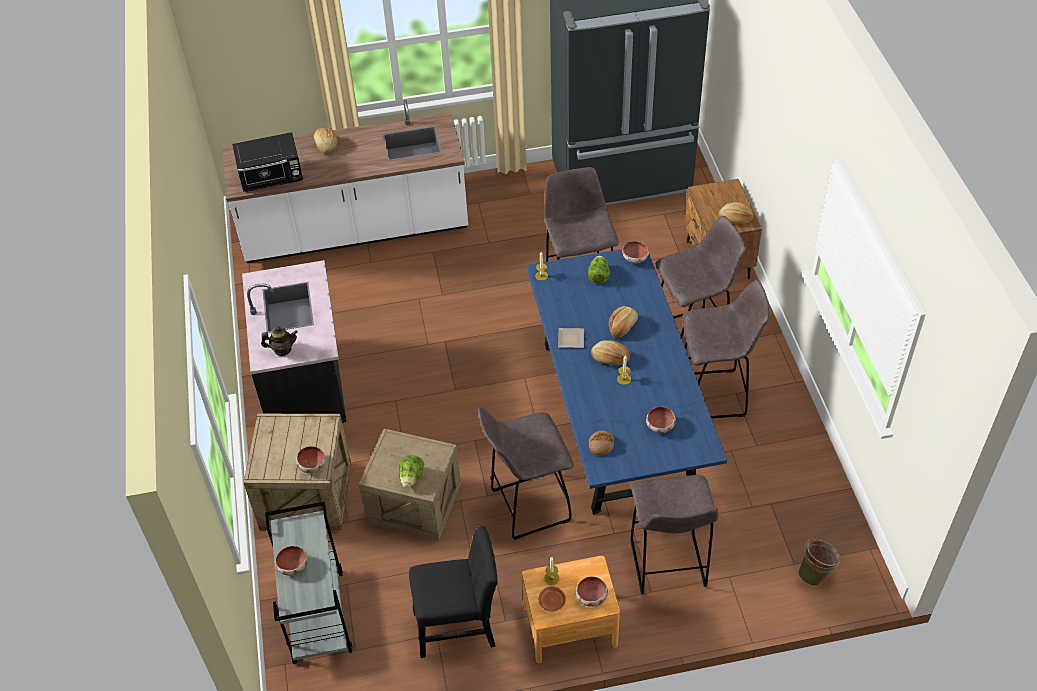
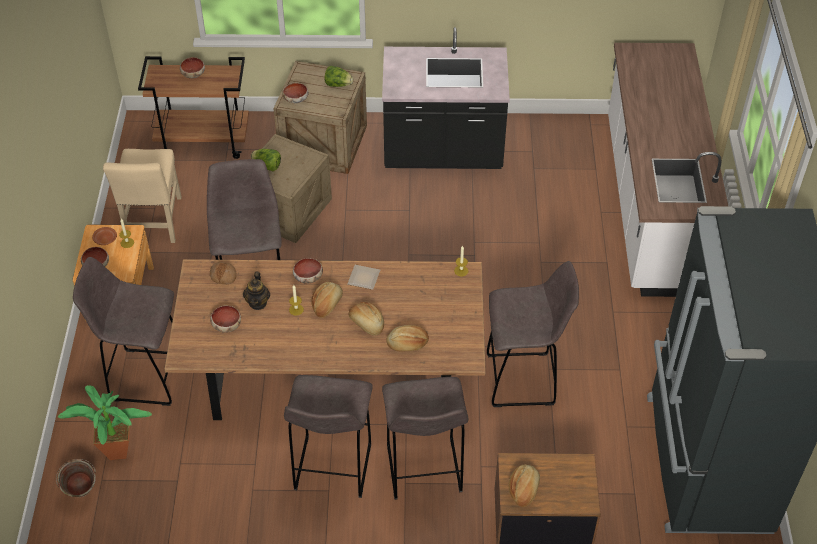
camera: 100 degrees right, 0 degrees up
(272, 178) = (638, 73): black microwave -> none
(282, 349) = (402, 66): teapot -> teapot (258, 303)
(317, 616) = (204, 141): grey cart -> brown cart
(326, 146) = (684, 114): bread -> bread (407, 344)
(459, 627) = (154, 222): black chair -> beige chair
(598, 276) = (446, 318): lettuce -> lettuce (338, 84)
(617, 416) = (333, 375): blue dining table -> brown dining table
(635, 258) = (465, 357): bowl -> bowl (308, 277)
(760, 565) = (113, 450): none -> potted plant

